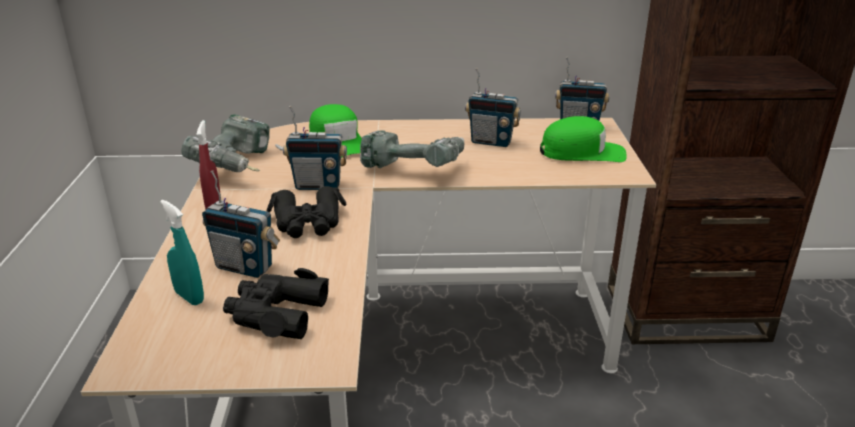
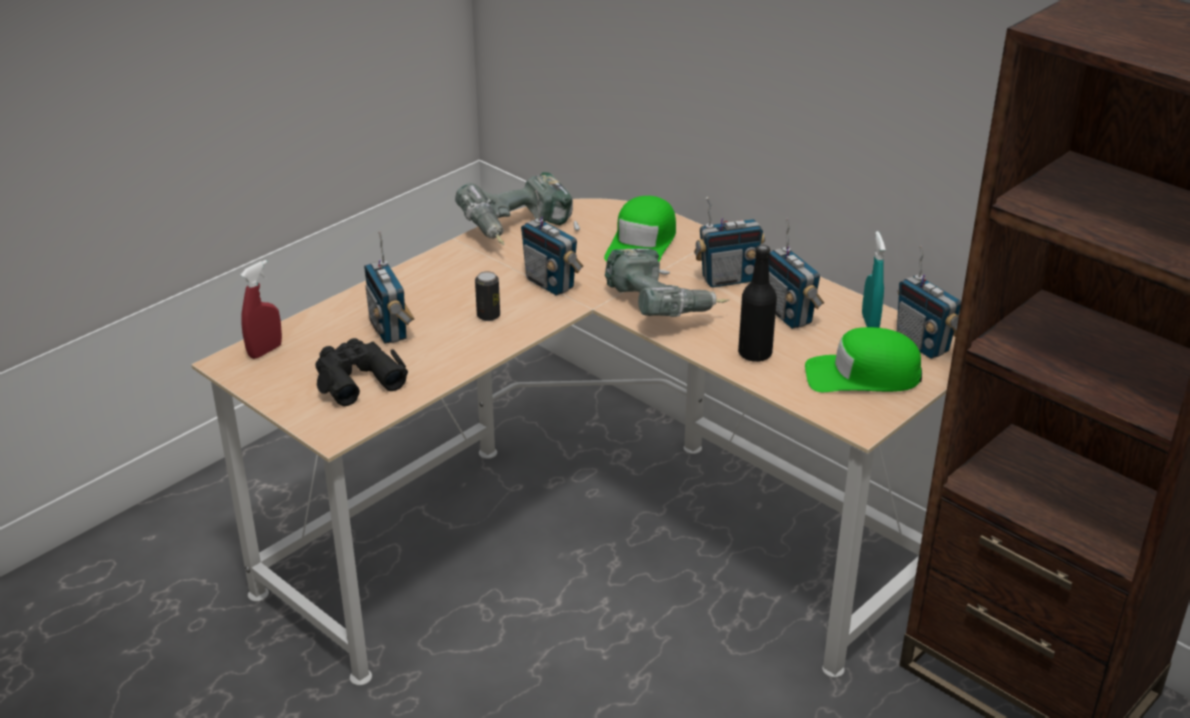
camera: 45 degrees right, 5 degrees up
(189, 297) = (325, 334): turquoise spray bottle -> turquoise spray bottle (870, 322)
(213, 204) = (447, 261): red spray bottle -> red spray bottle (265, 351)
(308, 222) = (488, 315): black binoculars -> can
(424, 139) = (727, 279): none -> radio
(512, 167) = (755, 354): none -> black bottle
(582, 152) = (862, 375): green cap -> green cap turned 135 degrees clockwise

